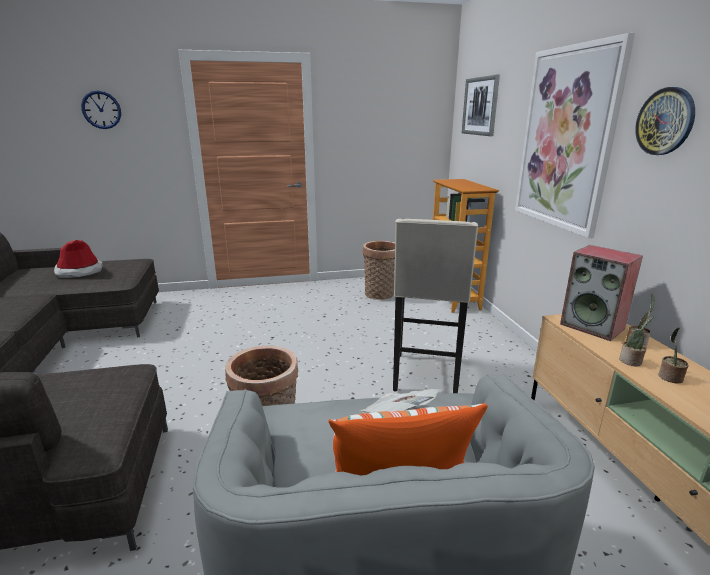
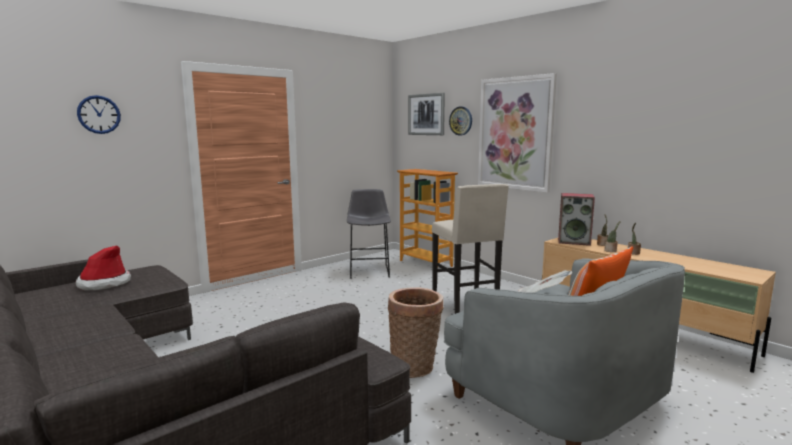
camera: 30 degrees left, 10 degrees down
(380, 295) = (369, 270): basket -> grey stool
(665, 121) = (586, 120): wall clock -> wall clock (461, 121)

